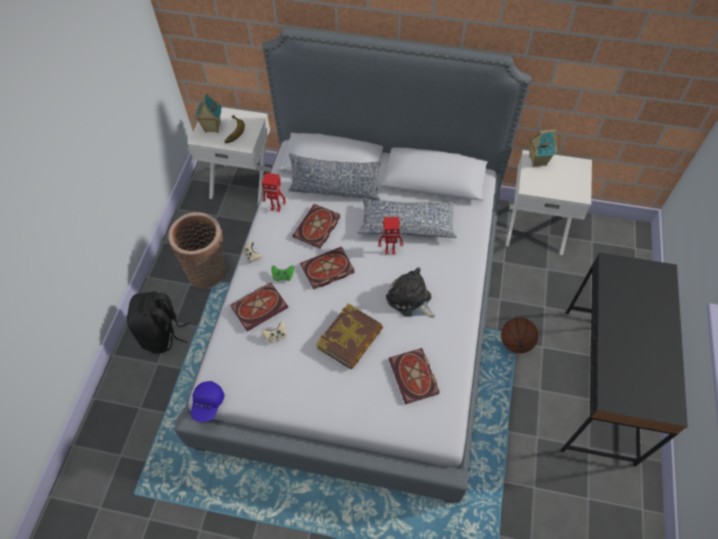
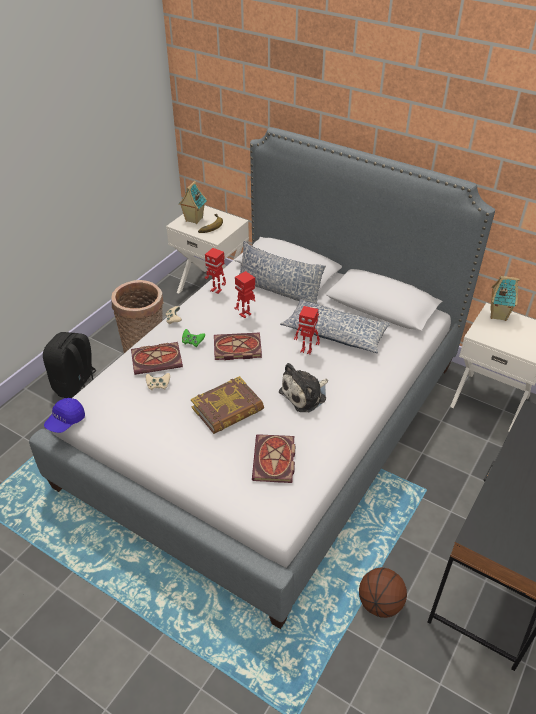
camera: 20 degrees right, 15 degrees down
(317, 228) = (245, 314): book -> toy robot
(410, 300) = (305, 395): plush toy -> plush toy turned 105 degrees counterclockwise
(516, 342) = (422, 498): basketball -> basketball (380, 603)

